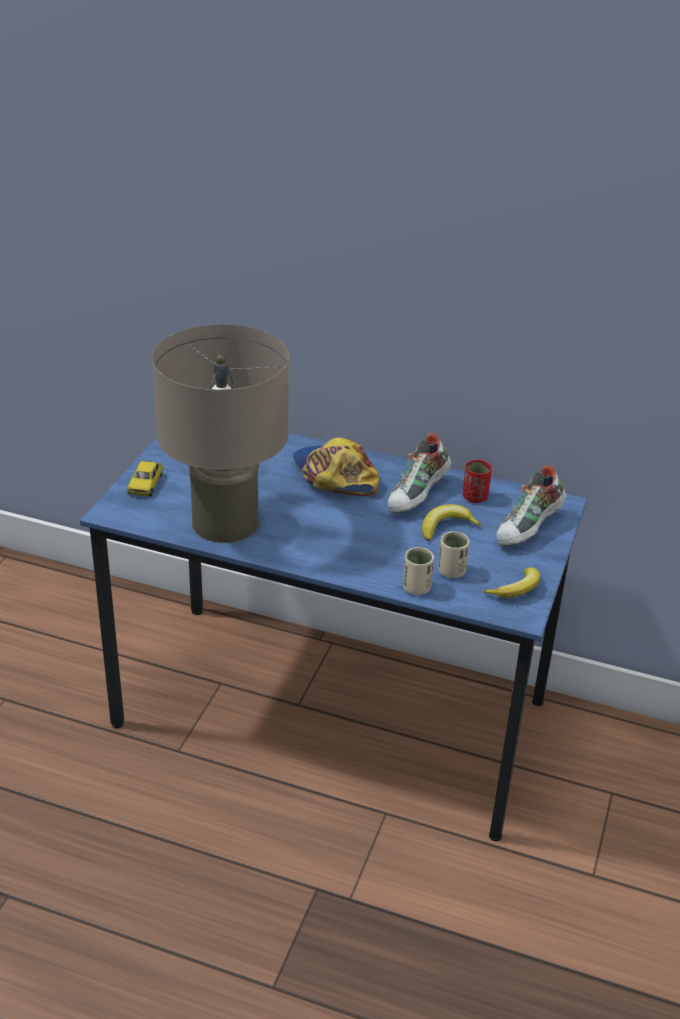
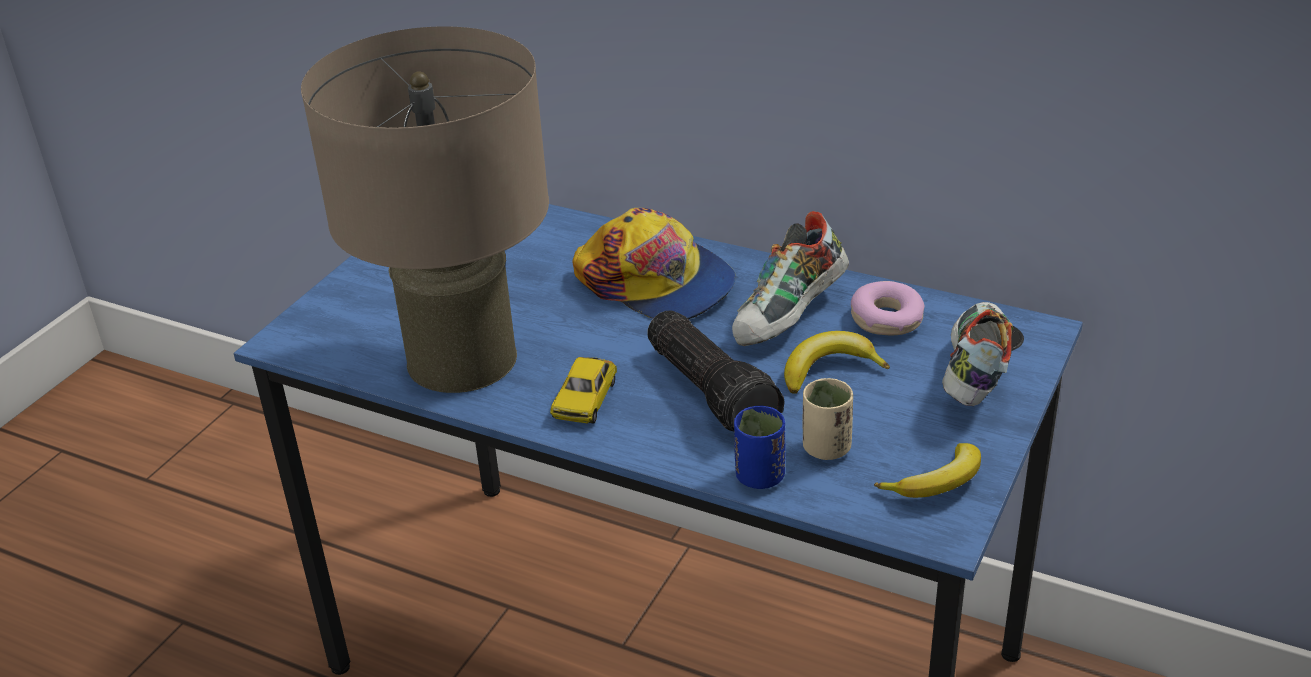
camera: 10 degrees right, 0 degrees up
(145, 484) = (351, 296): toy car -> toy car (584, 400)
(334, 475) = (656, 283): cap -> cap turned 150 degrees clockwise
(381, 540) = (714, 391): none -> flashlight
(416, 588) = (759, 476): beige cup -> blue cup
(475, 497) = (886, 319): red cup -> donut
(529, 530) = (973, 376): shoe -> shoe turned 150 degrees clockwise

